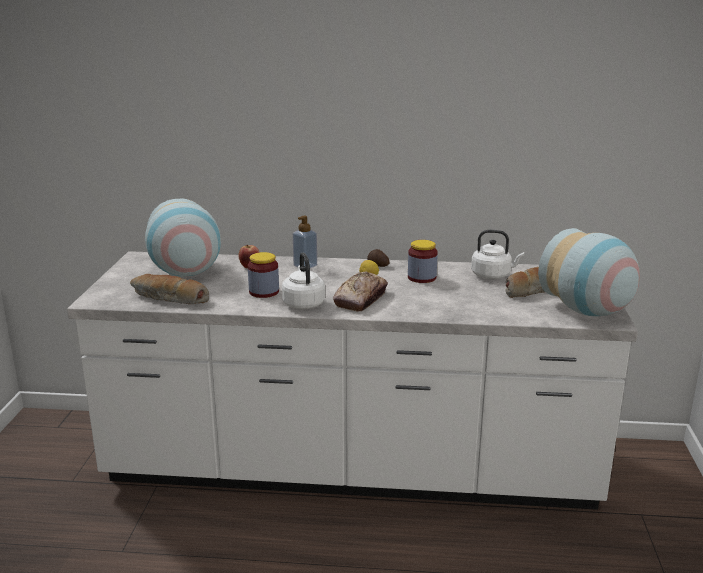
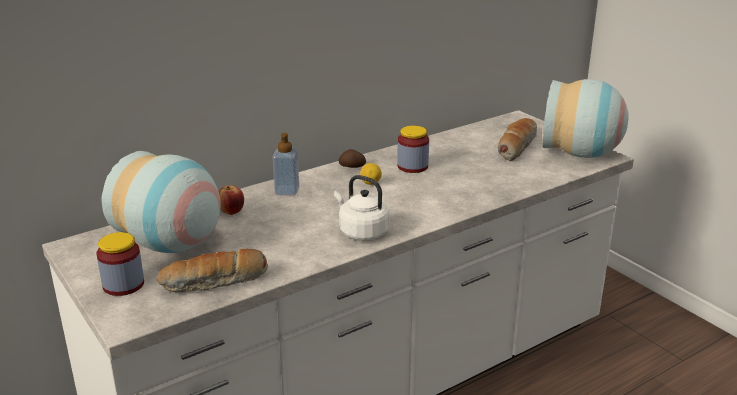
camera: 40 degrees left, 5 degrees up
(264, 292) = (301, 235): jar -> jar (123, 285)
(361, 299) = (402, 207): bread -> none
(493, 275) = (462, 144): white kettle -> none

